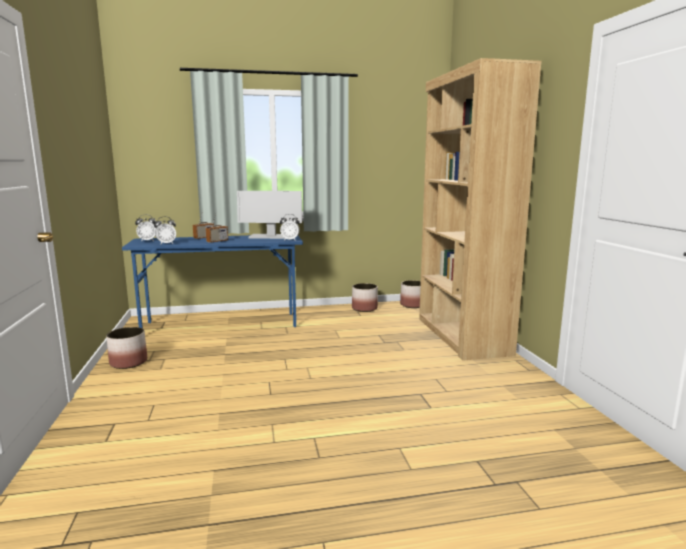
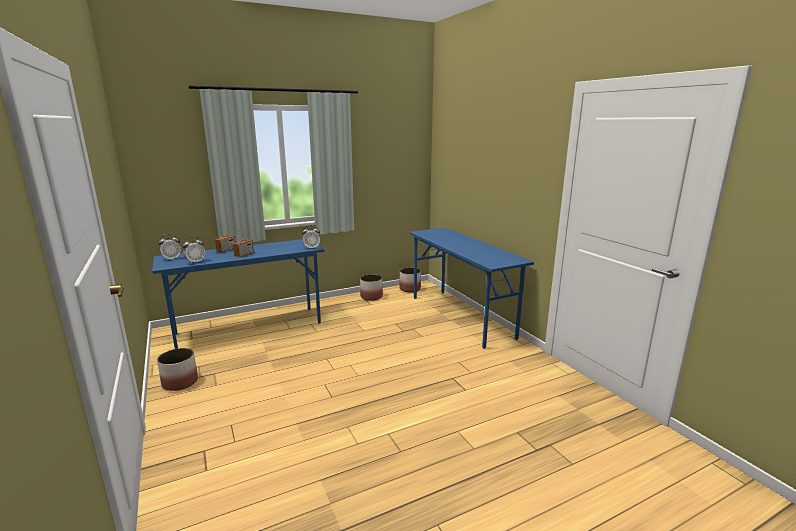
camera: 15 degrees left, 5 degrees up
(270, 237) = (290, 244): monitor -> none
(461, 336) = (461, 317): brown bookcase -> blue desk

